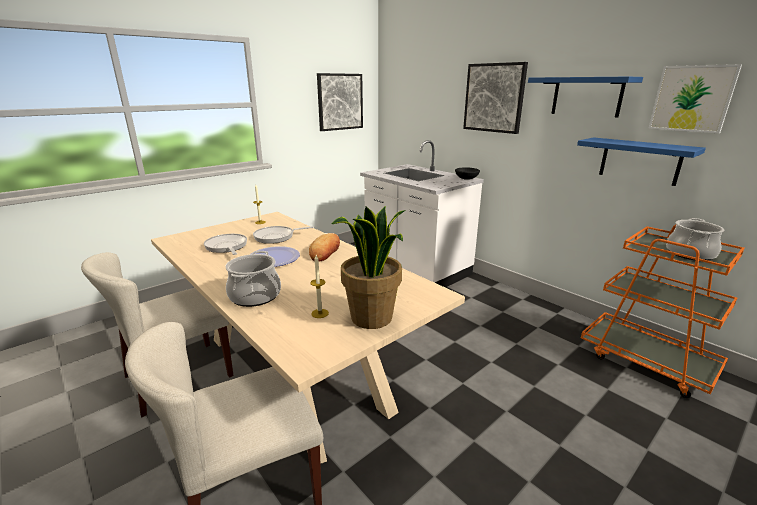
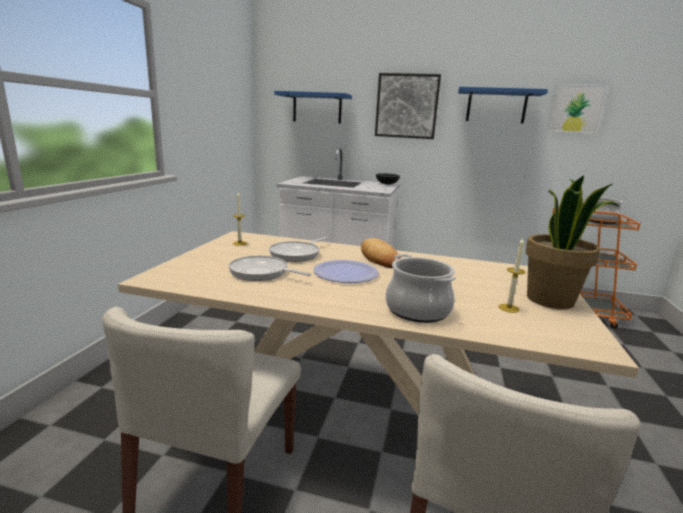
camera: 35 degrees left, 5 degrees down
(340, 102) = (228, 104): picture -> none
(639, 161) = (541, 157): blue shelf -> blue shelf (317, 108)

